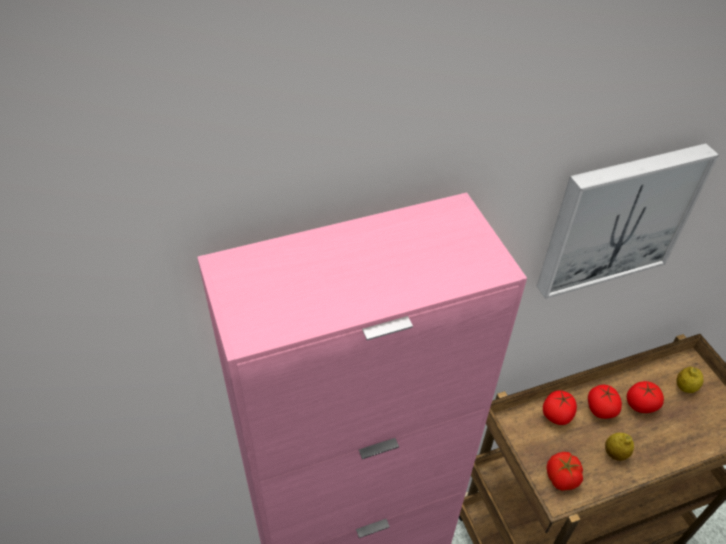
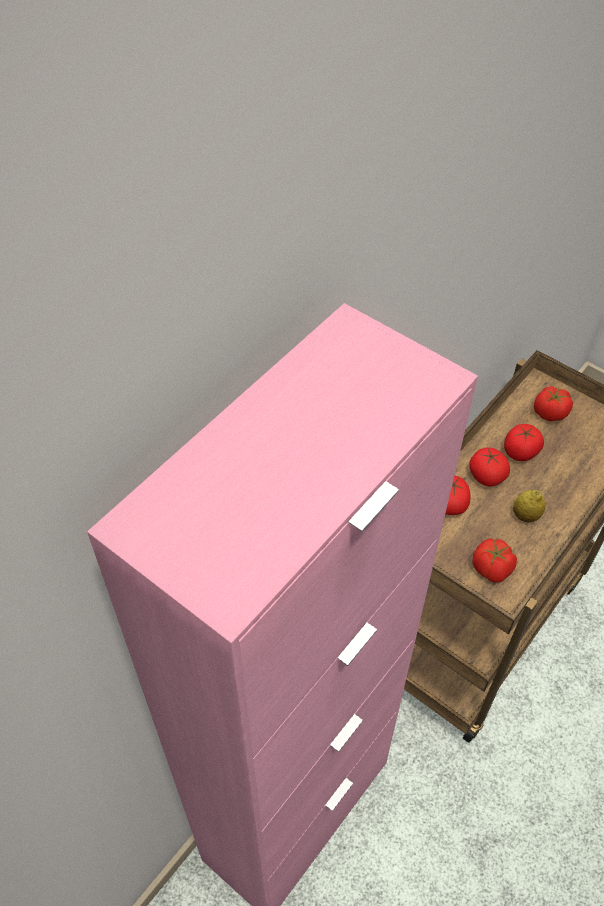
camera: 30 degrees left, 5 degrees up
(616, 218) = (461, 263): picture -> none
(685, 387) = (549, 413): lemon -> tomato

